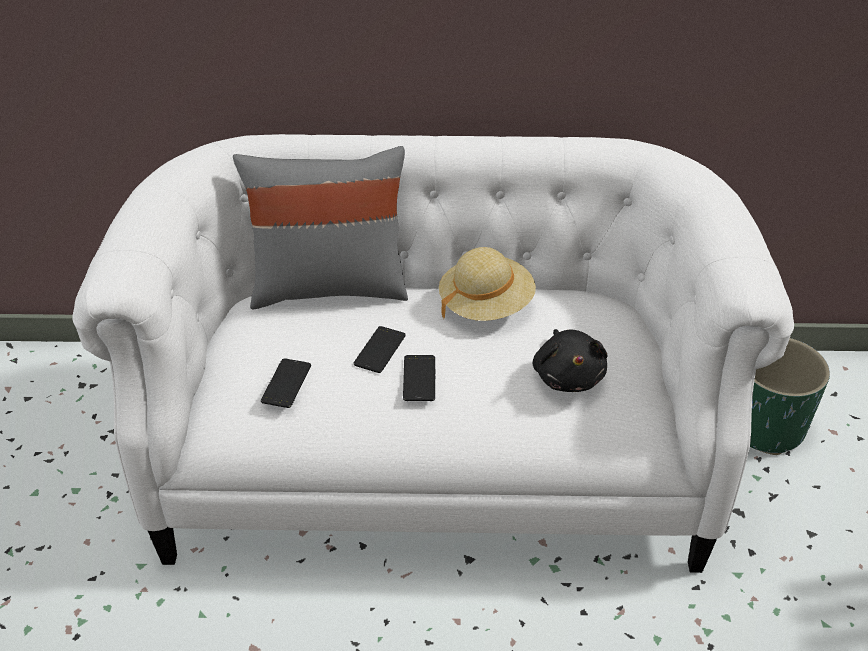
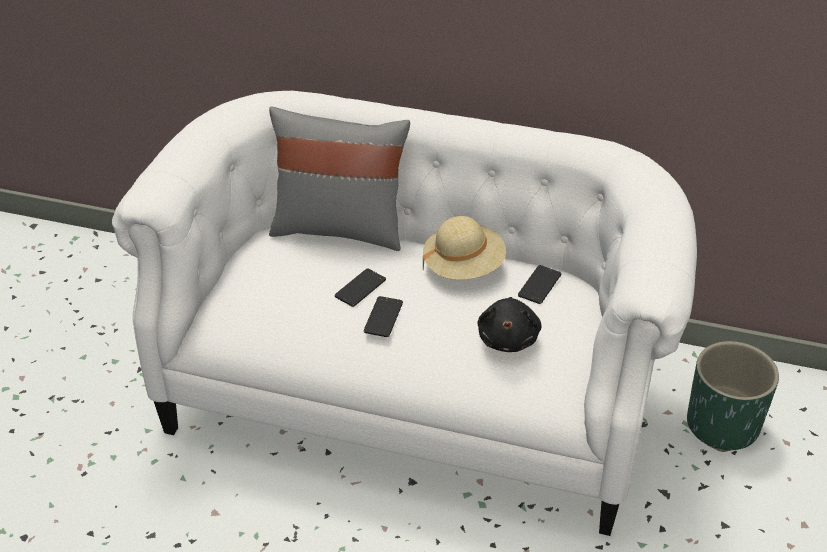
camera: 15 degrees right, 0 degrees up
(286, 383) = (275, 301): phone -> phone (539, 285)

